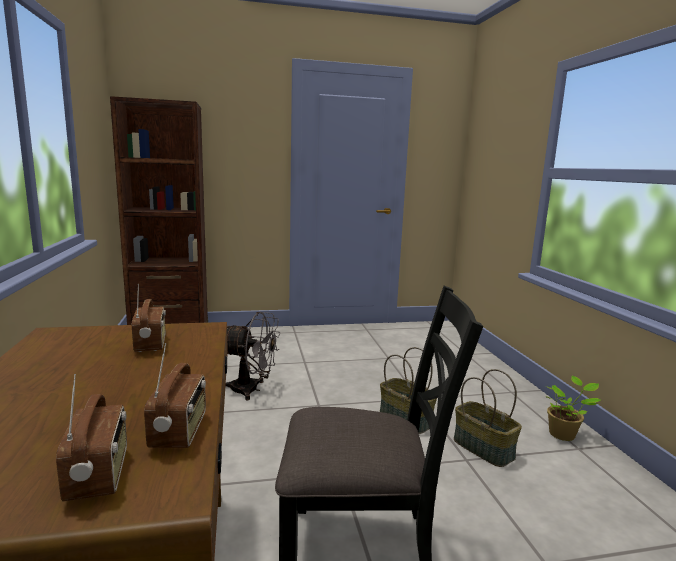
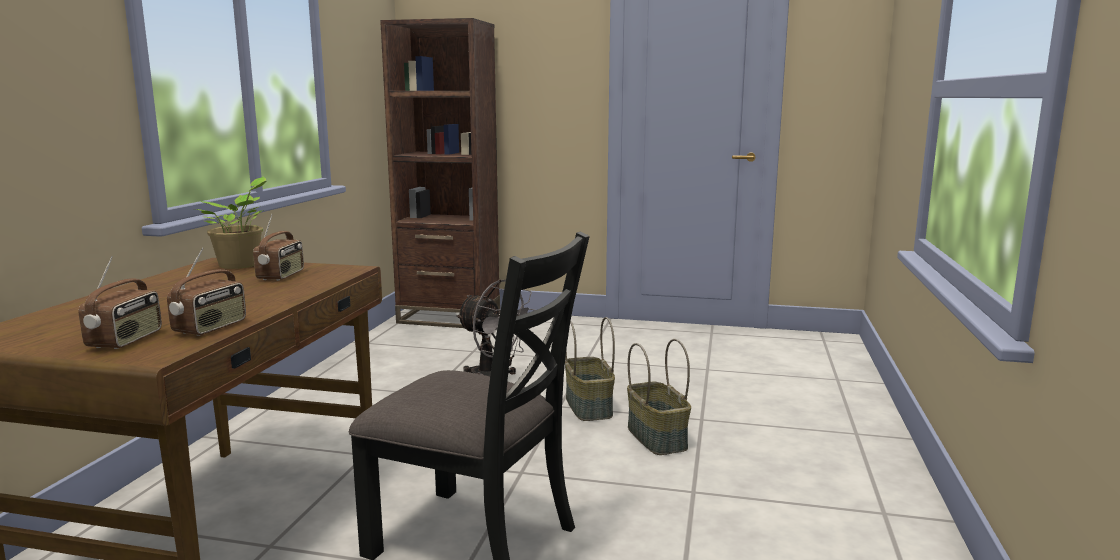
camera: 25 degrees right, 0 degrees up
(484, 448) = (733, 486): basket -> basket (590, 407)
(563, 434) = (880, 494): potted plant -> potted plant (241, 265)

